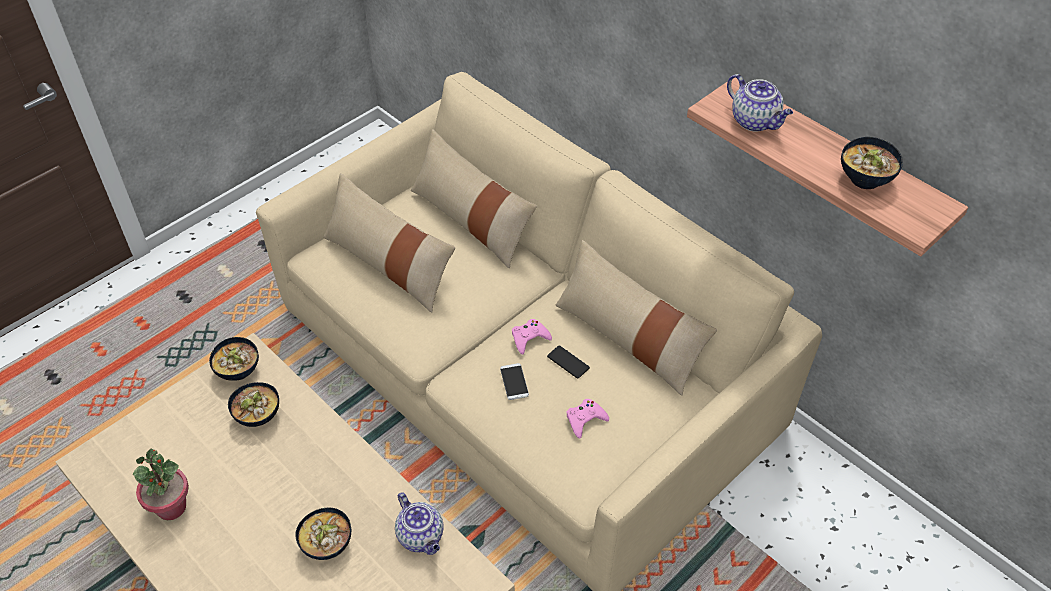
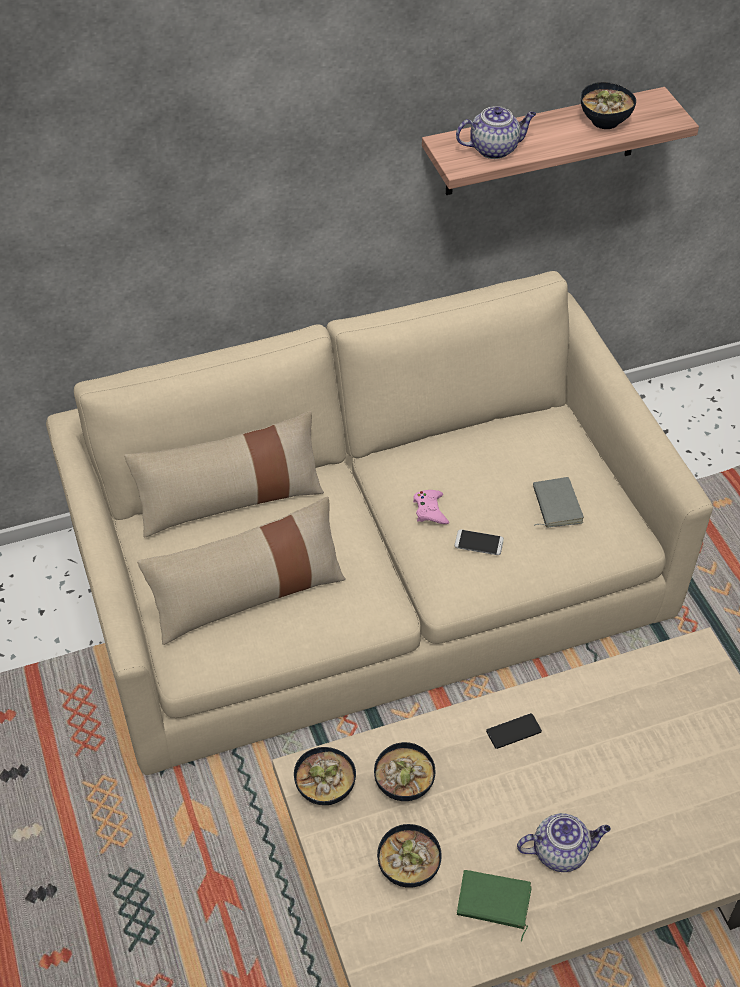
camera: 65 degrees left, 0 degrees up
(171, 507) = (493, 903): potted plant -> green book
(328, 545) = (606, 764): bowl -> bowl (409, 868)
(421, 536) = (629, 681): teapot -> teapot (561, 852)
(568, 362) = (479, 491): phone -> phone (513, 731)
(585, 420) = (555, 505): pink game controller -> grey book
(629, 338) = (472, 436): beige pillow -> none

